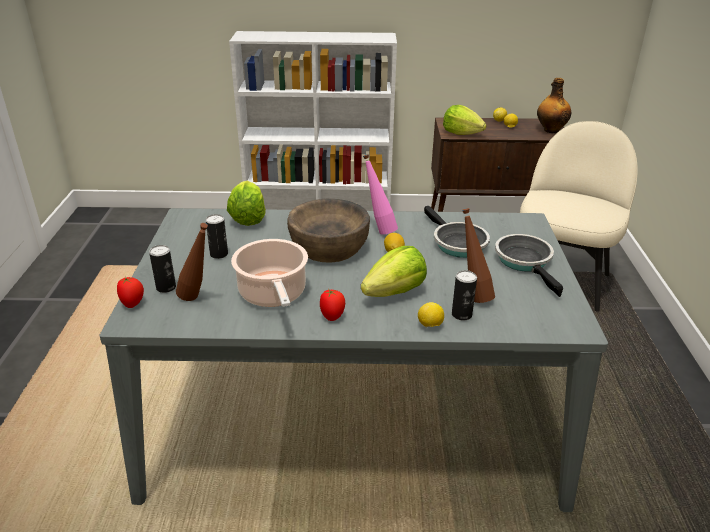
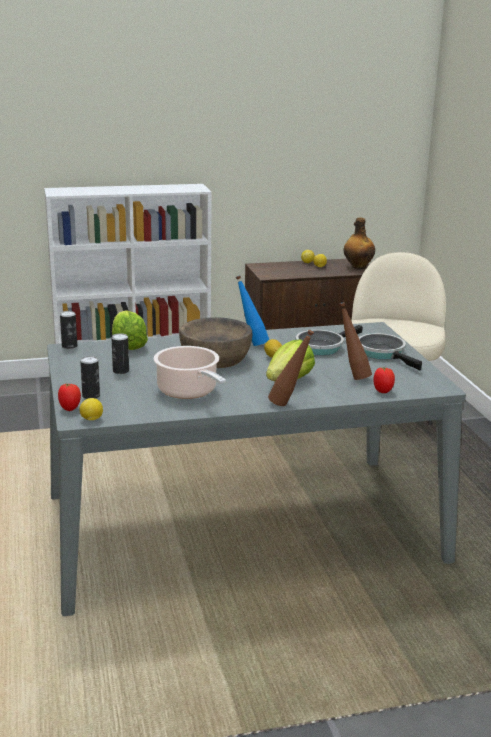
camera: 15 degrees left, 10 degrees down
(198, 299) = (126, 400): brown bottle -> brown bottle (288, 405)
(332, 316) = (248, 399): tomato -> tomato (383, 391)
(379, 230) = (251, 344): pink bottle -> blue bottle
(430, 325) = (329, 397): lemon -> lemon (91, 419)
(456, 243) = (322, 346): frying pan -> frying pan turned 90 degrees clockwise
(461, 133) = (277, 274): lettuce -> none
(461, 314) = (350, 388): can -> can (69, 346)

